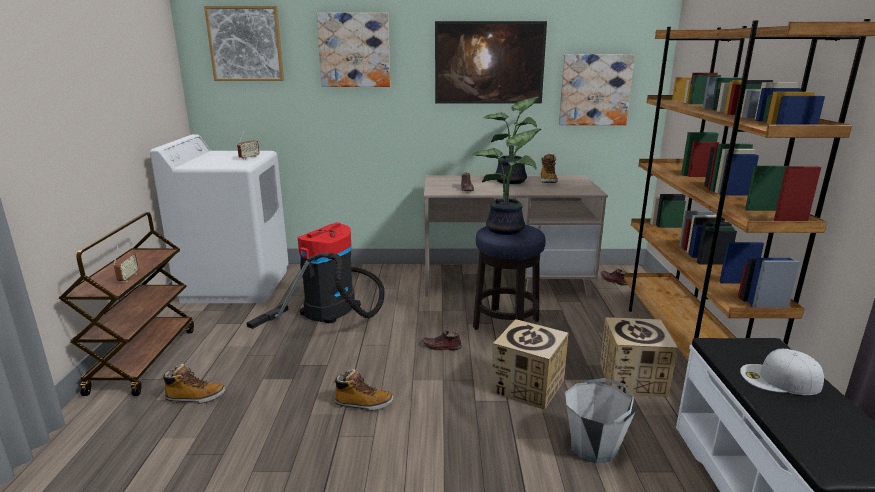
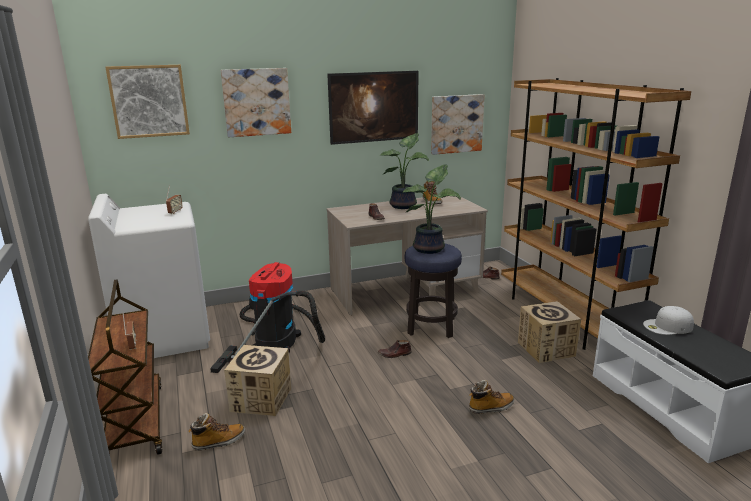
camera: 20 degrees left, 0 degrees up
(363, 404) = (368, 412): boot -> boot (491, 407)
(528, 386) = (480, 370): cardboard box -> cardboard box (261, 399)
(594, 447) = (551, 401): grey bucket -> none

